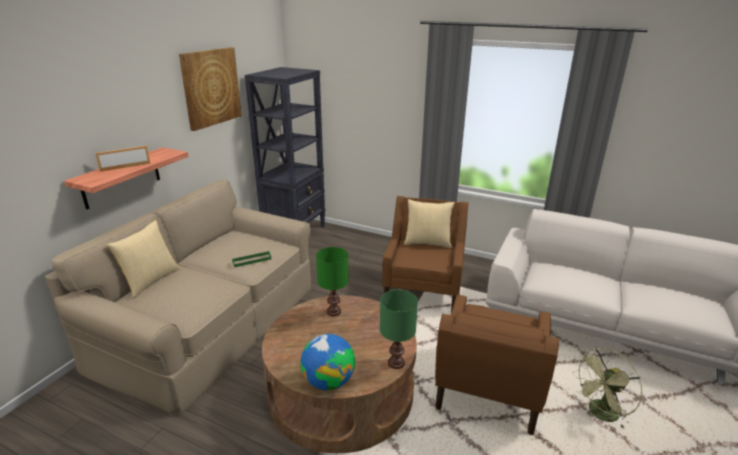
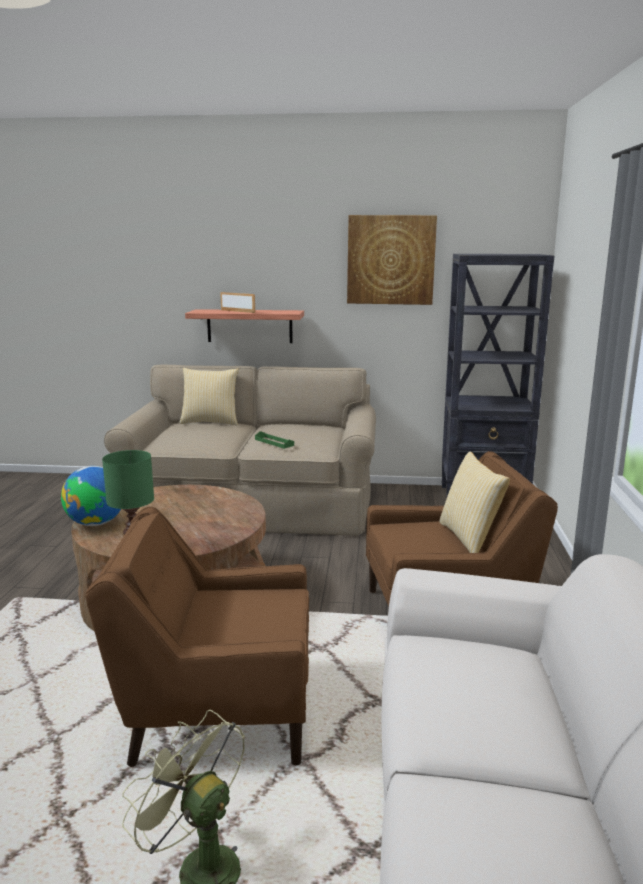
camera: 70 degrees right, 10 degrees down
(334, 312) = (222, 505): green table lamp -> none

